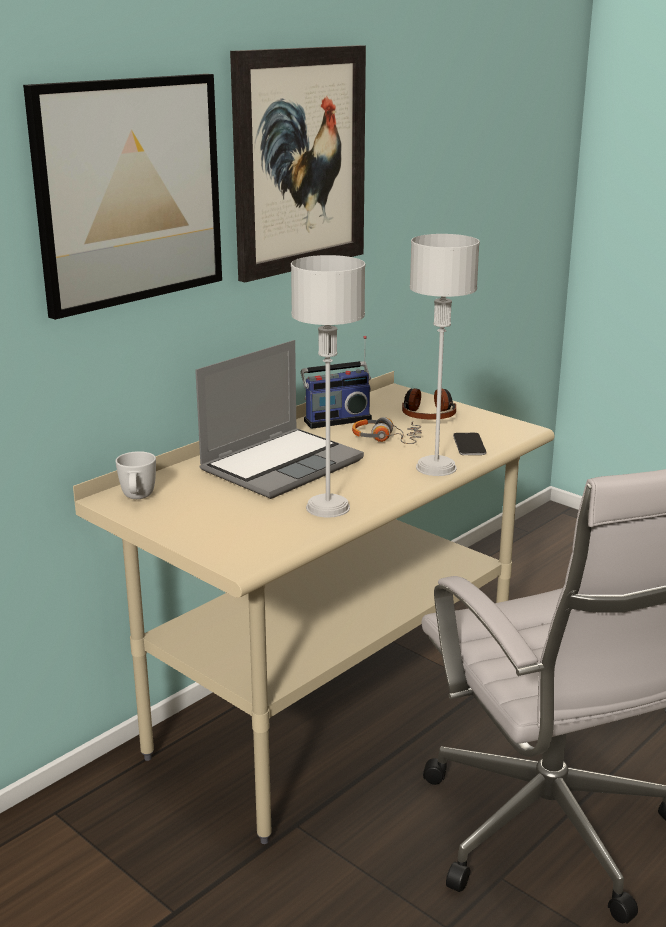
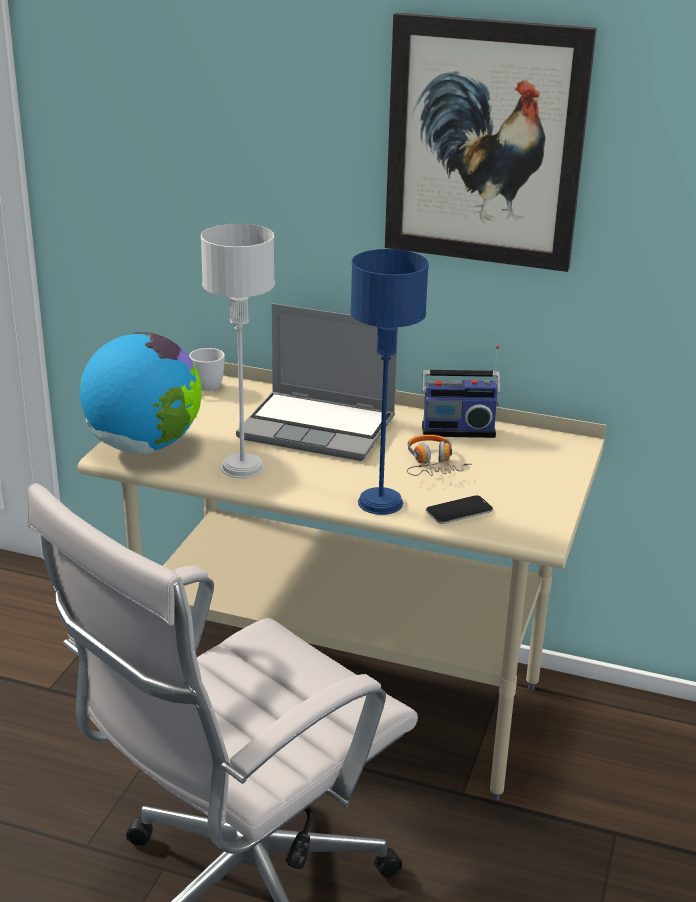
camera: 65 degrees right, 5 degrees up
(129, 192) = (267, 126): picture -> none
(241, 545) = (144, 447): none -> globe
(336, 419) = (457, 429): radio -> radio turned 45 degrees counterclockwise
(428, 415) = (524, 474): headphones -> none
(437, 468) = (380, 503): grey table lamp -> blue table lamp

